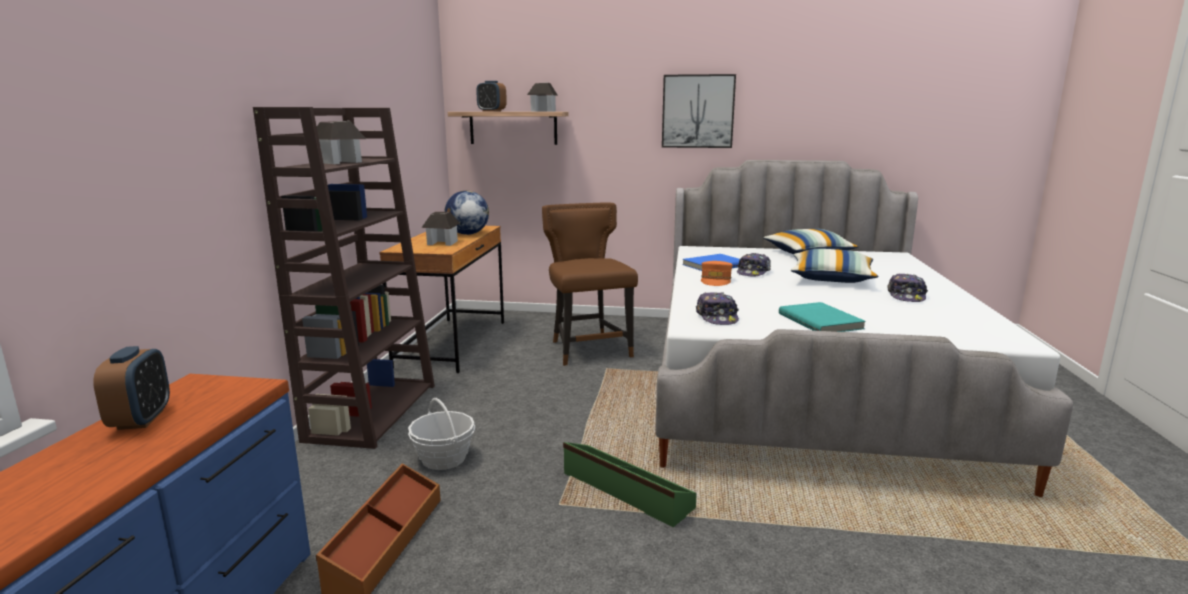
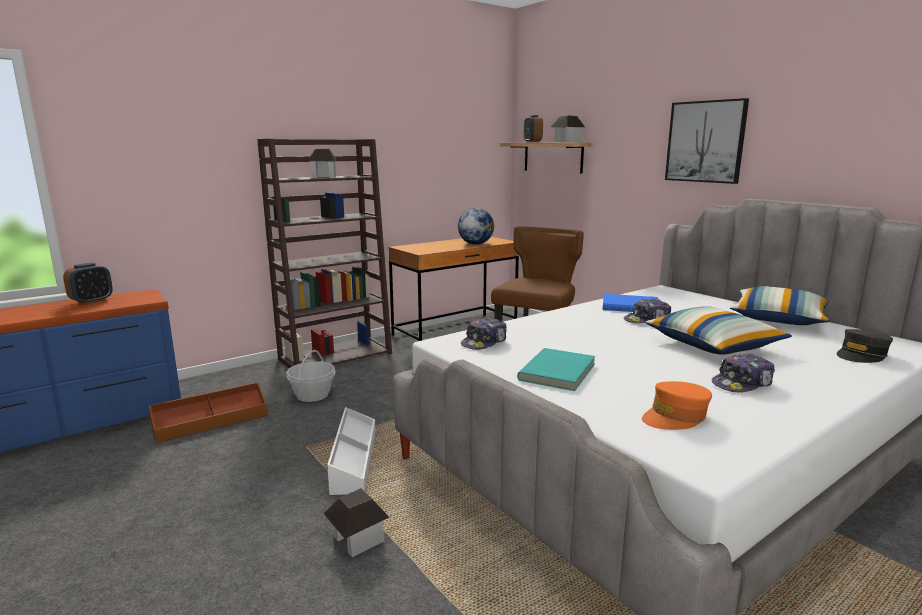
camera: 45 degrees right, 0 degrees up
(442, 243) = (439, 247): toy house -> toy house (358, 539)
(625, 491) = (353, 460): green storage box -> white storage box
(716, 280) = (586, 318): orange cap -> orange cap (675, 417)
(895, 265) = (861, 355): none -> grey cap

